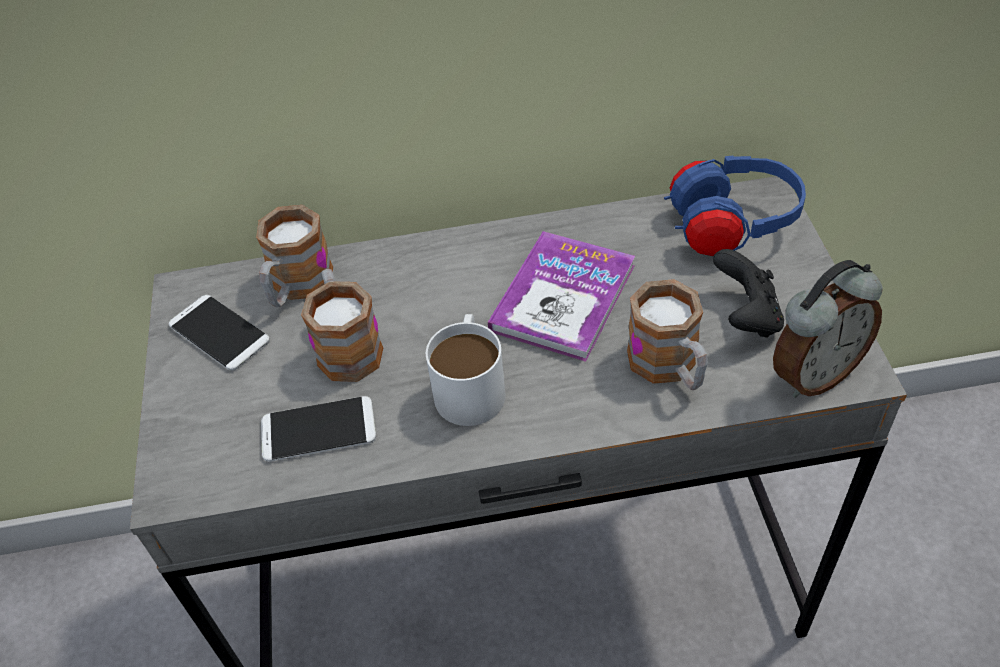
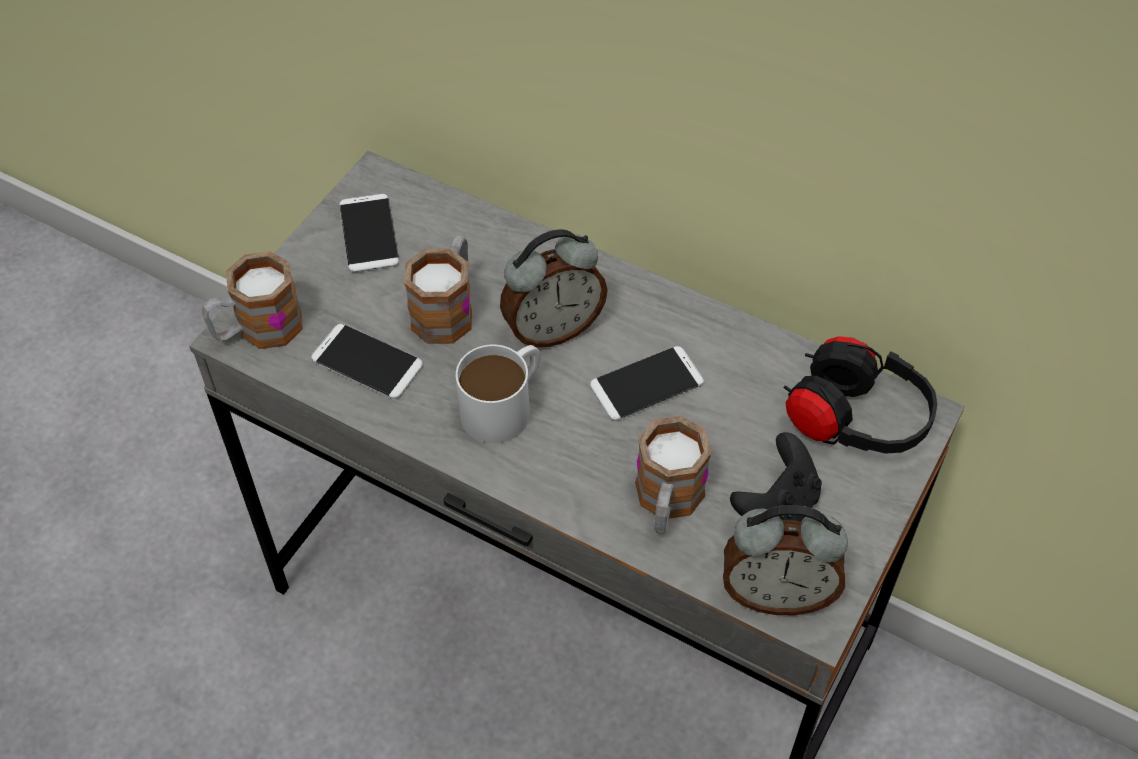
camera: 35 degrees right, 5 degrees up
(297, 287) = (456, 233): mug -> mug (257, 329)
(449, 306) = (552, 329): none -> alarm clock
(563, 297) = (646, 384): book -> phone
(730, 228) = (854, 421): blue headphones -> black headphones

